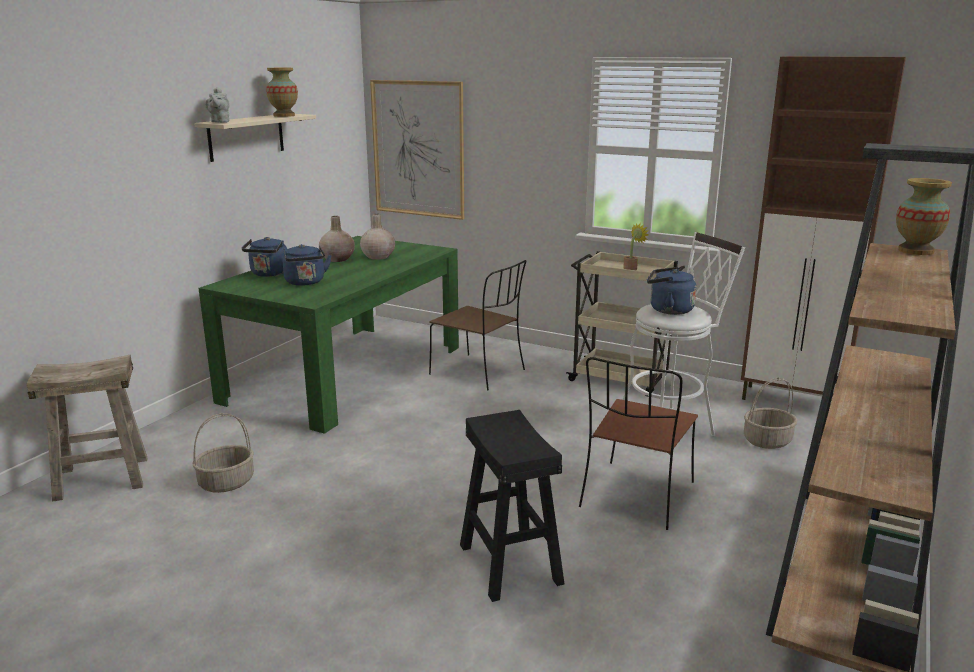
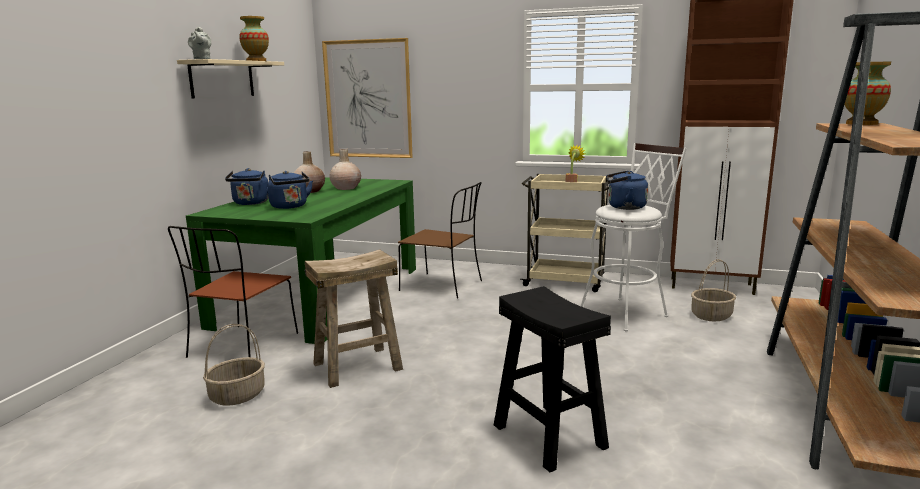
camera: 10 degrees left, 5 degrees down
(102, 478) = (101, 405): beige stool -> beige stool (357, 366)
(636, 496) = (630, 368): brown chair -> brown chair (242, 346)

